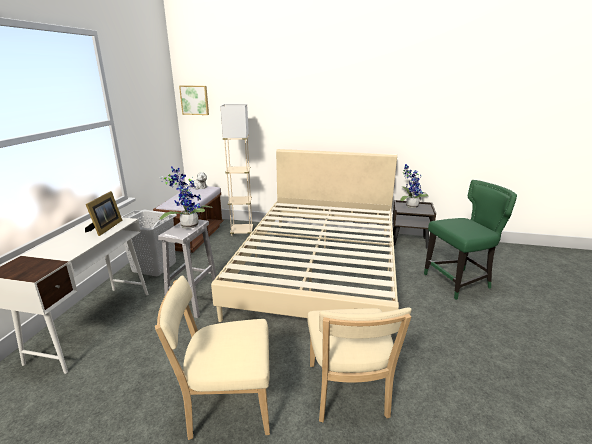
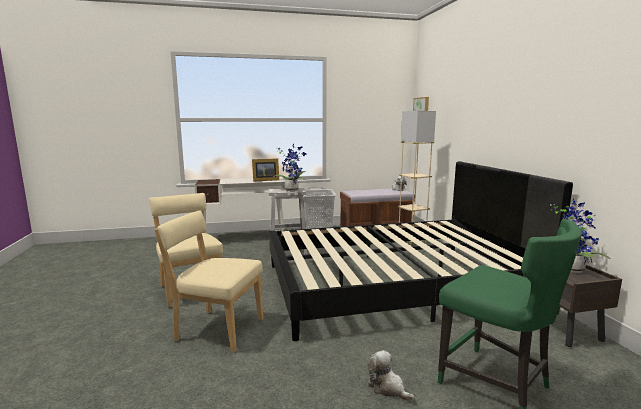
camera: 65 degrees right, 10 degrees down
(320, 268) = (394, 285): beige bed -> black bed
(348, 393) = (216, 329): beige chair -> beige chair turned 45 degrees clockwise
(459, 319) = (387, 388): none -> plush toy

